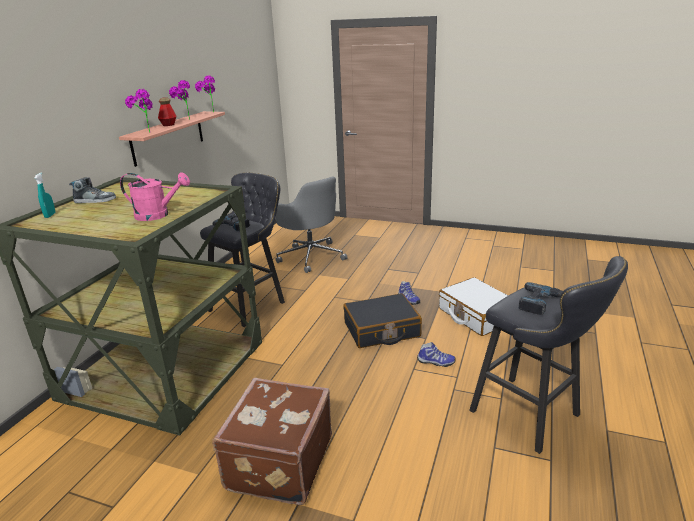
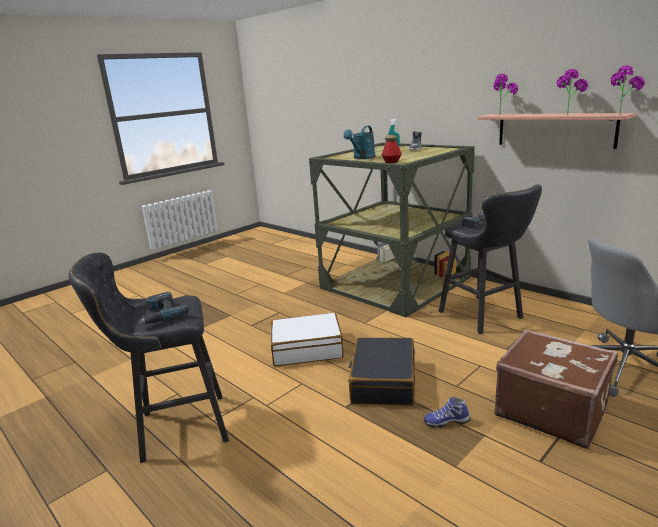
camera: 115 degrees right, 5 degrees down
(158, 215) = (362, 158): pink watering can -> turquoise watering can
(168, 125) = (538, 114): bottle -> bottle (391, 162)
(278, 463) = (265, 312): brown suitcase -> brown suitcase (551, 410)
(436, 362) = (299, 399): shoe -> none
(476, 315) = (366, 472): white suitcase -> white suitcase (307, 349)

